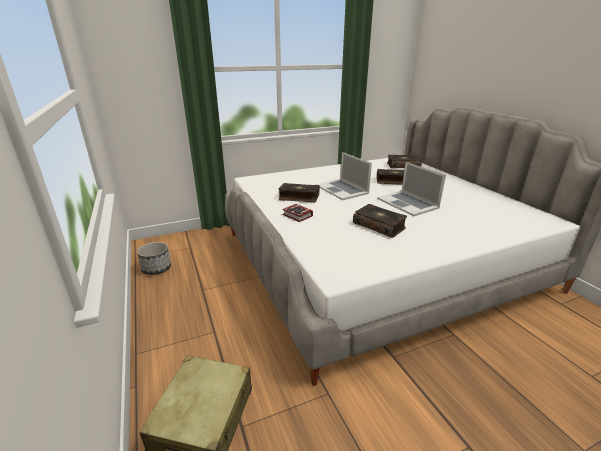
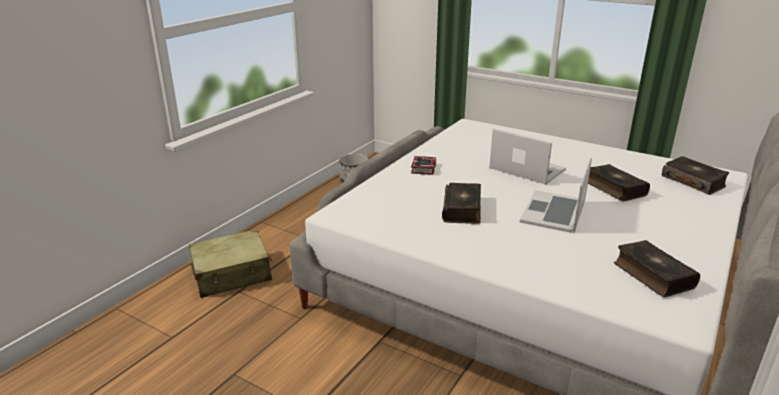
camera: 55 degrees right, 0 degrees up
(299, 197) = (466, 157): book -> book (652, 275)
(342, 189) = (526, 169): laptop -> laptop turned 105 degrees clockwise

